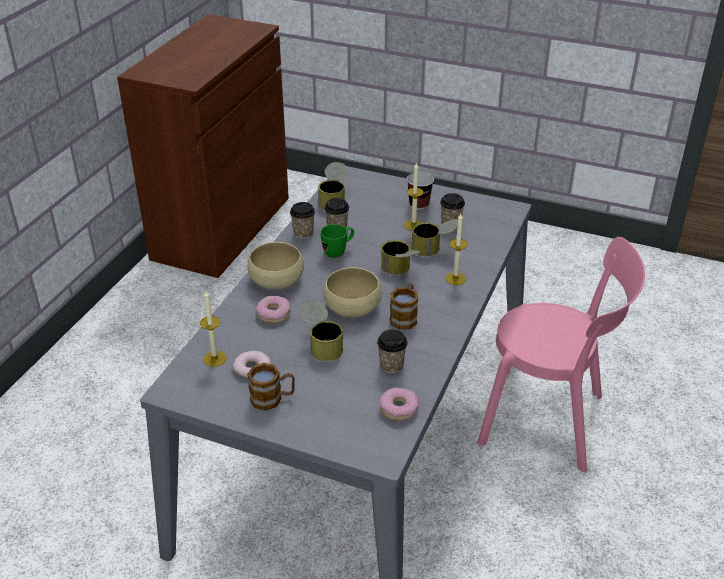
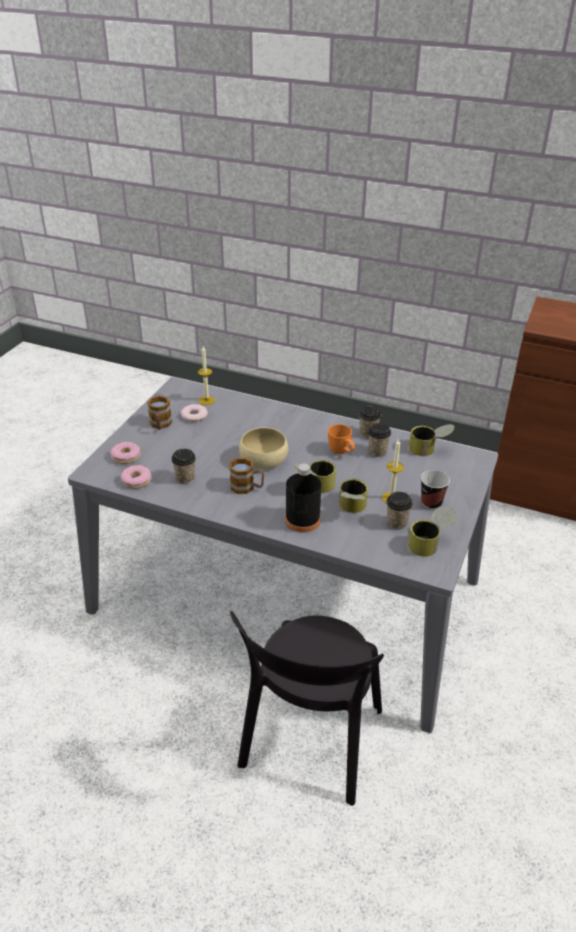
camera: 90 degrees right, 0 degrees up
(274, 314) = (255, 422): donut -> donut (126, 457)
(276, 279) = (300, 422): beige bowl -> none
(322, 344) = (216, 445): can -> can (430, 543)
(338, 252) = (341, 452): green mug -> orange mug
(455, 278) = (302, 520): candle -> black bottle
(548, 421) = (309, 743): pink chair -> black chair

